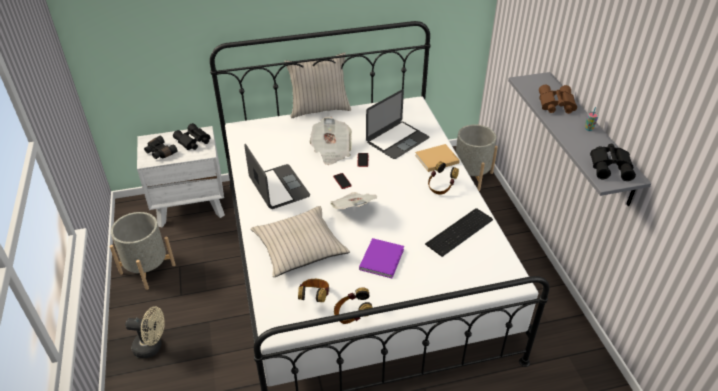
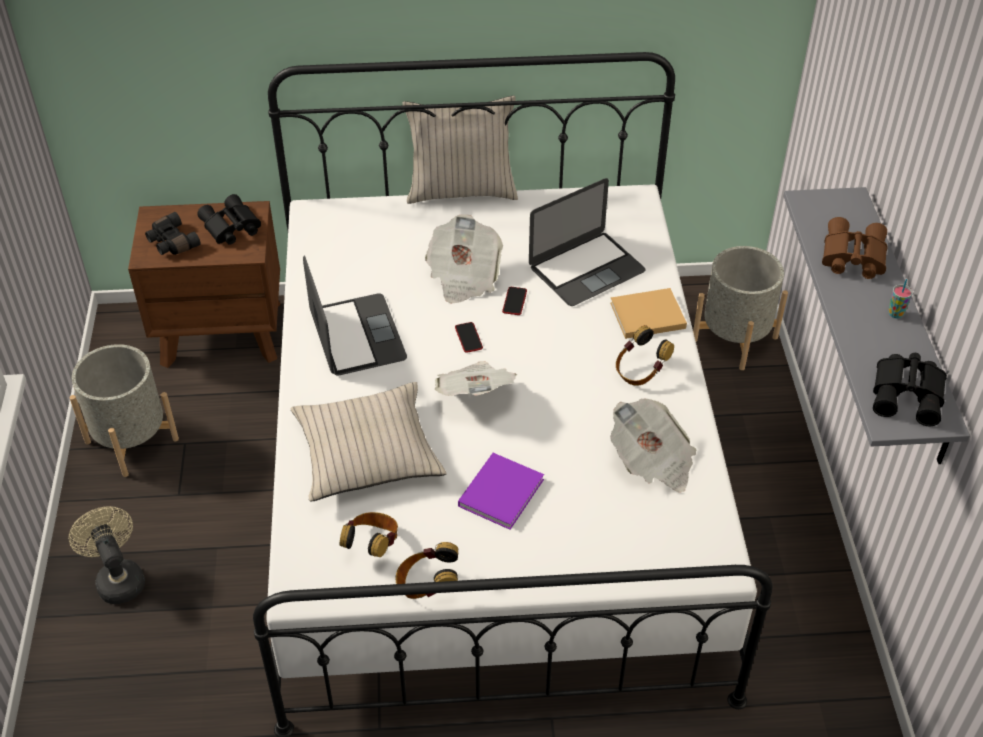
camera: 10 degrees right, 5 degrees up
(152, 347) = (118, 578): beige fan -> beige fan turned 135 degrees counterclockwise
(190, 205) = (222, 333): white nightstand -> brown nightstand
(461, 232) = (652, 461): keyboard -> newspaper

